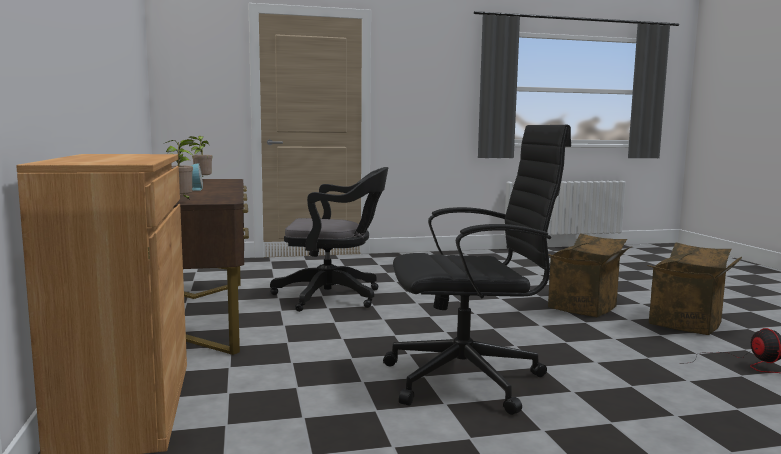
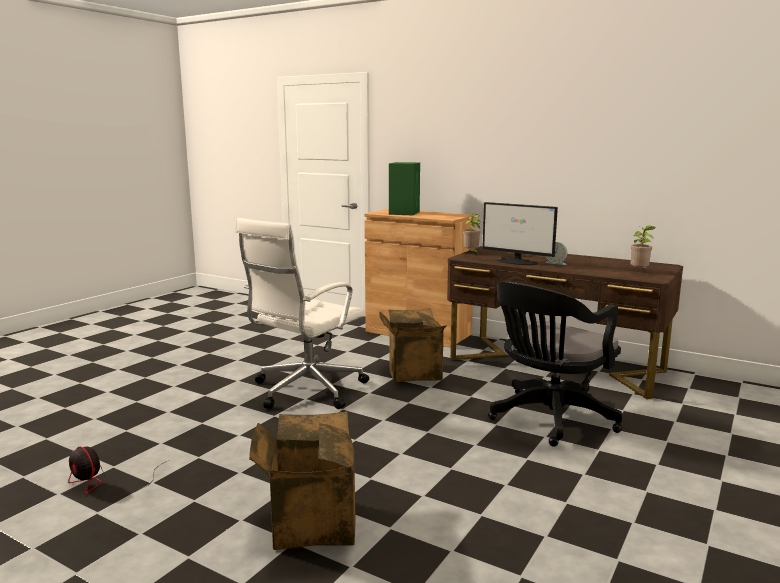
camera: 135 degrees right, 5 degrees up
(112, 159) = (404, 213): none -> green speaker
(212, 193) = (518, 262): none -> monitor
(469, 379) = (306, 390): black office chair -> white office chair
(688, 323) = (162, 545): cardboard box -> cardboard box (411, 372)

